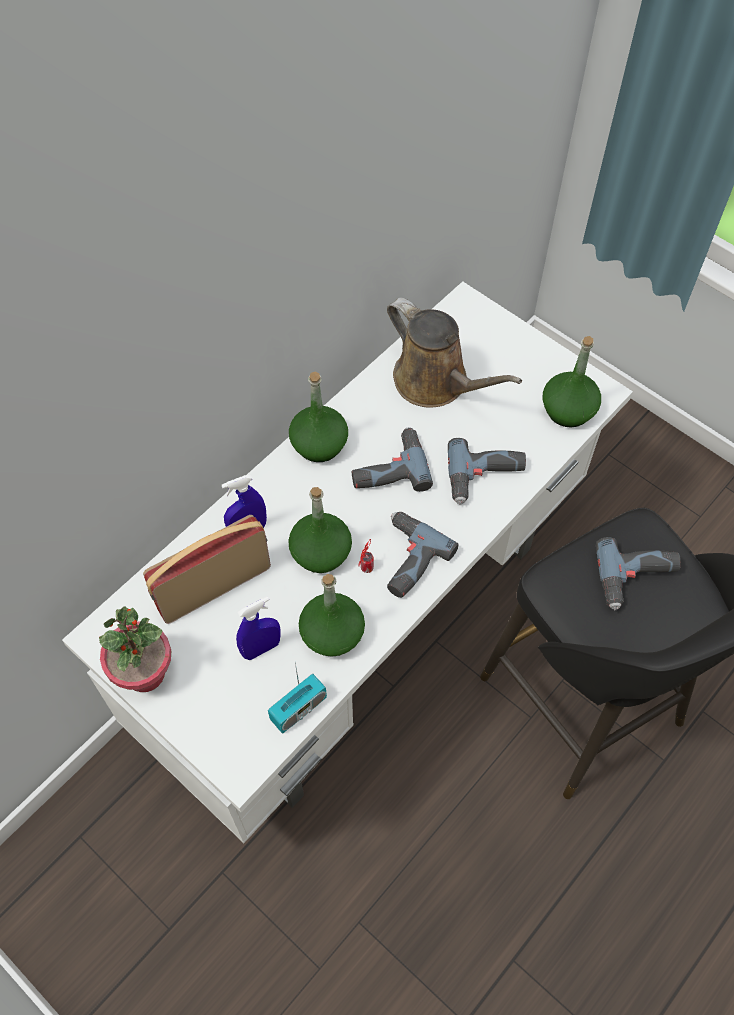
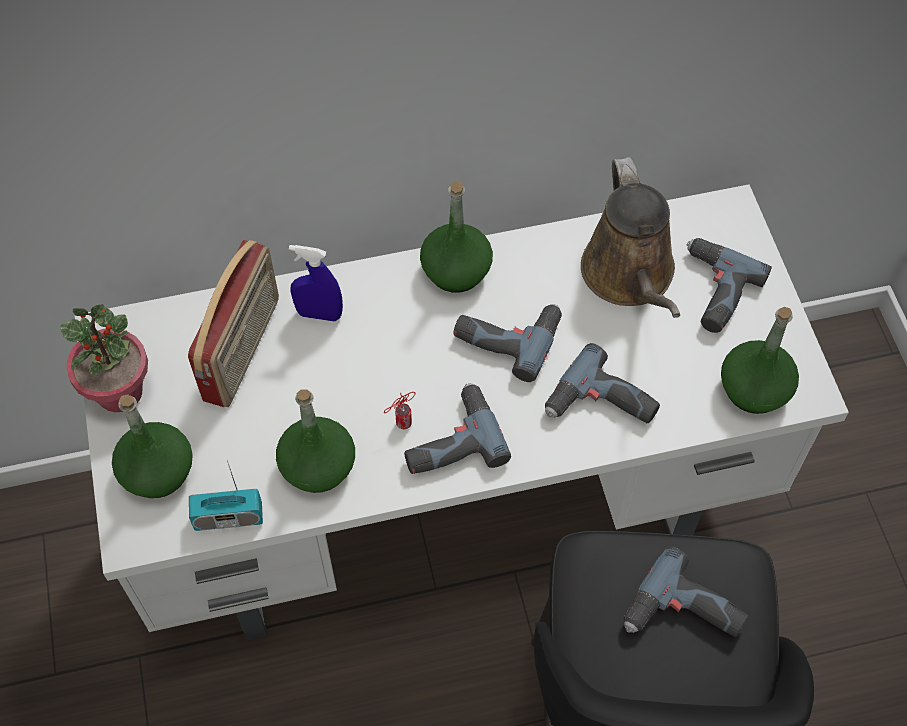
camera: 35 degrees right, 0 degrees up
(213, 586) = (244, 350): radio -> radio turned 105 degrees clockwise
(261, 648) = (240, 437): blue spray bottle -> none
(321, 552) = (371, 379): green bottle -> green bottle (158, 471)
(494, 362) = (711, 291): none -> power drill

